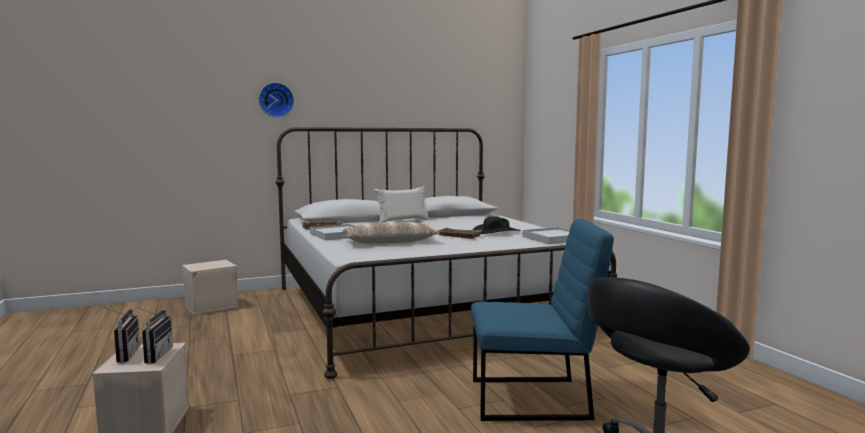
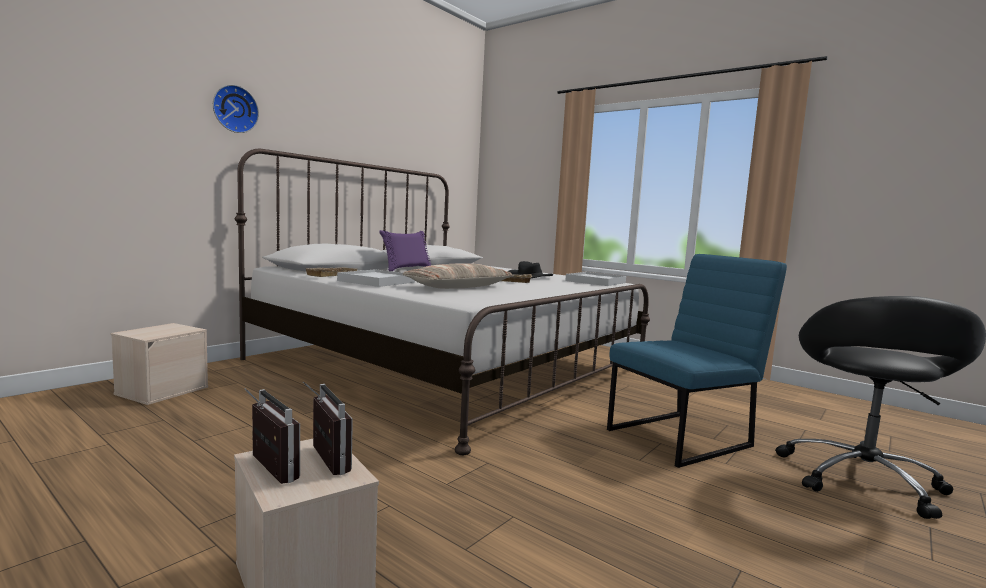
camera: 30 degrees left, 0 degrees up
(402, 221) = (406, 269): white pillow -> purple pillow

